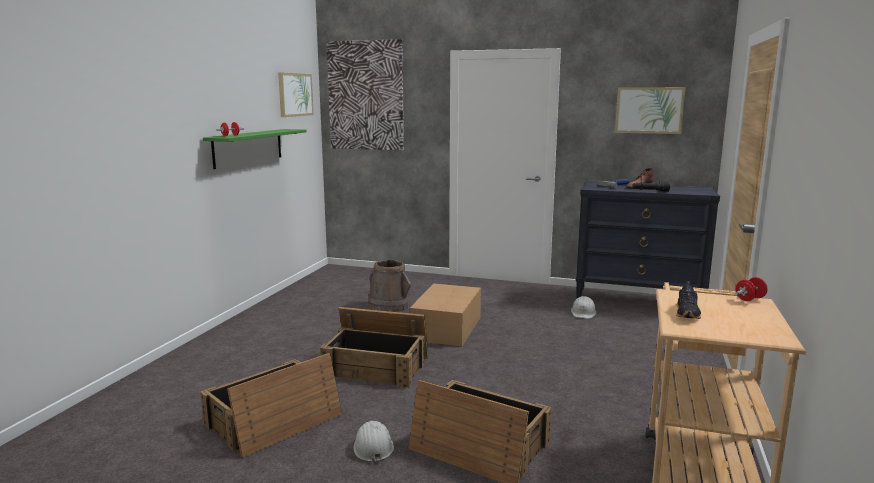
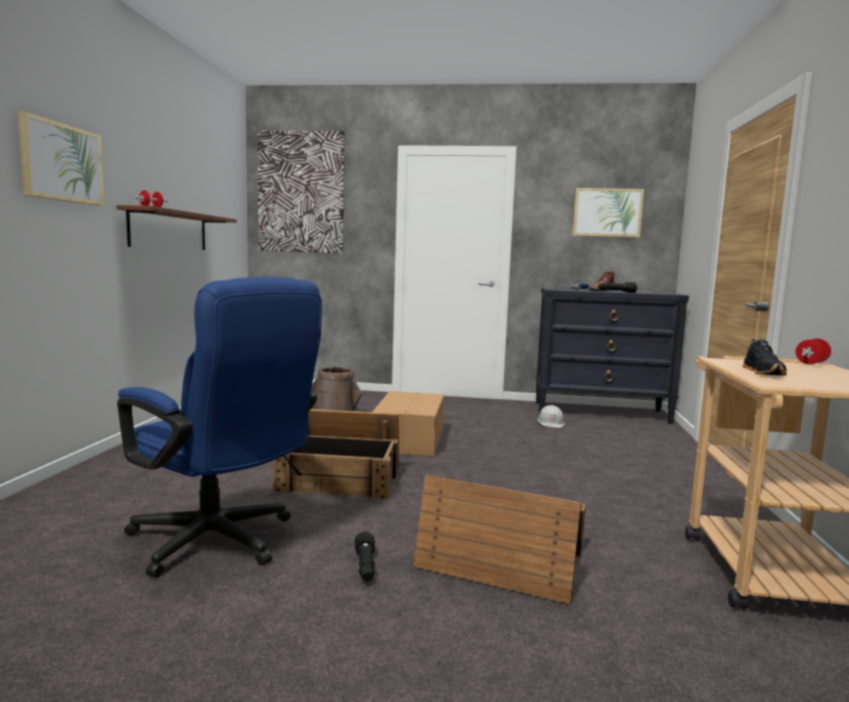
camera: 10 degrees left, 5 degrees down
(248, 147) = (169, 230): green shelf -> brown shelf
(273, 421) = (221, 543): crate -> blue office chair
(295, 94) = (222, 183): picture -> picture (62, 162)
(373, 447) = (365, 567): white hard hat -> black flashlight

